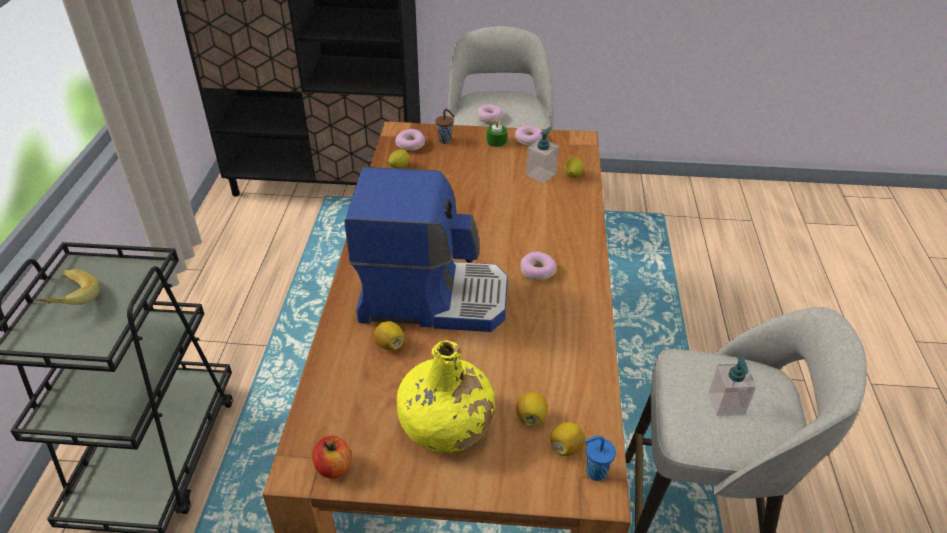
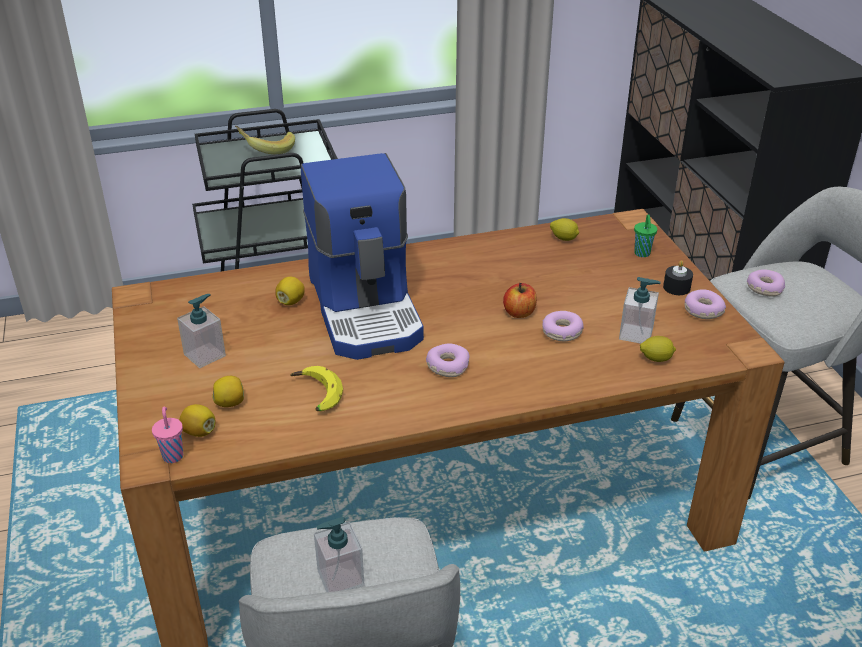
camera: 70 degrees right, 5 degrees down
(334, 467) = (143, 310): apple -> apple (519, 313)
(411, 145) = (612, 234): donut -> donut (562, 332)
(445, 141) = (642, 254): brown cup -> green cup
(445, 425) = (205, 355): yellow bottle -> soap dispenser
(496, 141) = (676, 287): green candle -> black candle
(543, 357) = (315, 395): none -> banana
(595, 472) = (173, 455): blue cup -> pink cup

